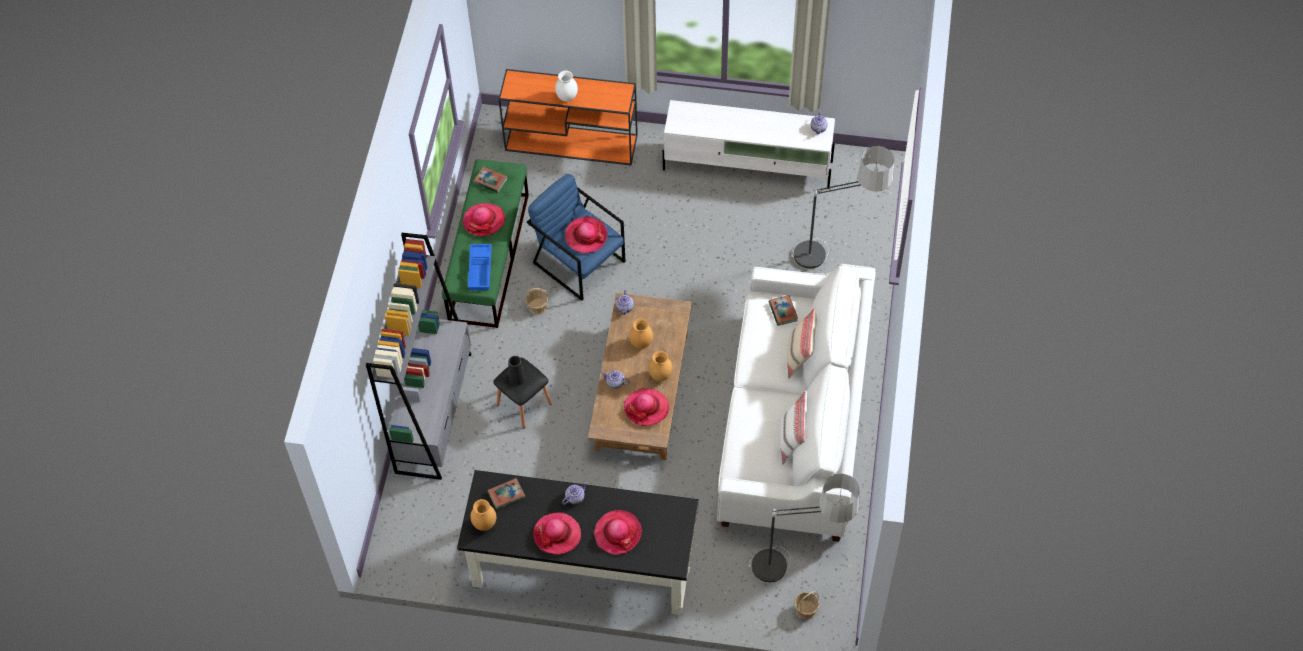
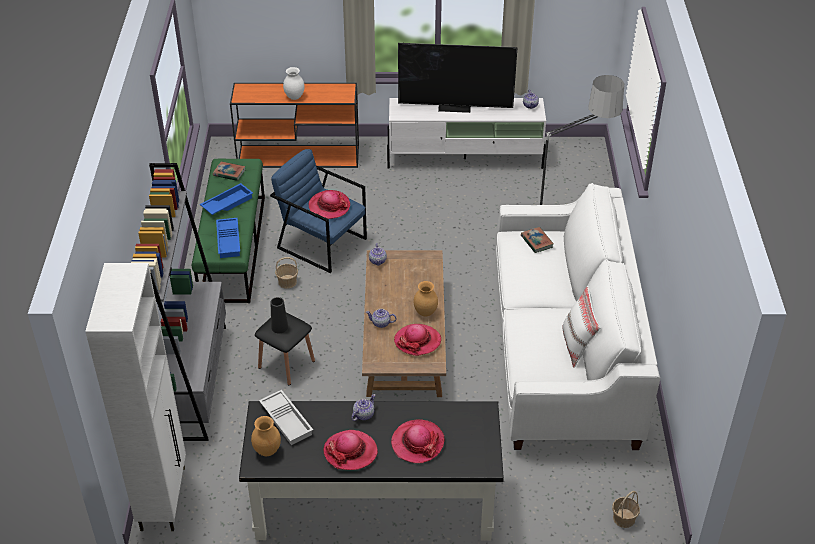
camera: 10 degrees left, 15 degrees down
(396, 533) = (163, 497): none -> white cabinet
(484, 221) = (227, 203): hat -> blue tray
(506, 494) = (287, 420): book -> white tray
(641, 343) = (400, 288): brown vase -> none
(738, 120) = (455, 106): none -> television
(798, 569) = (604, 481): floor lamp -> none
(800, 357) = (564, 276): beige pillow -> none

